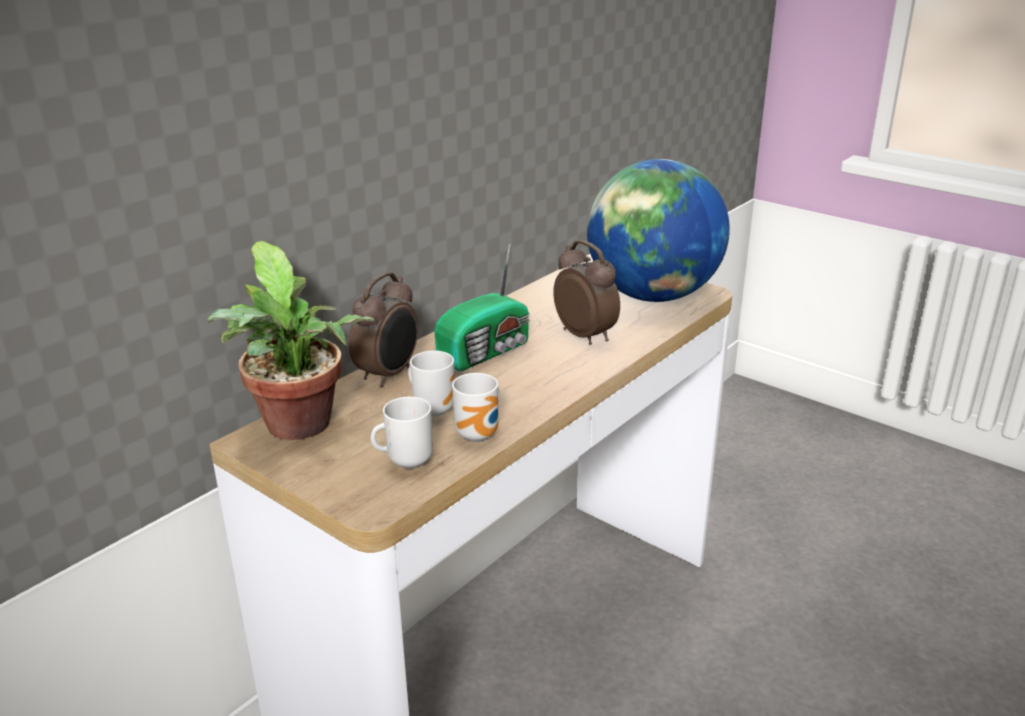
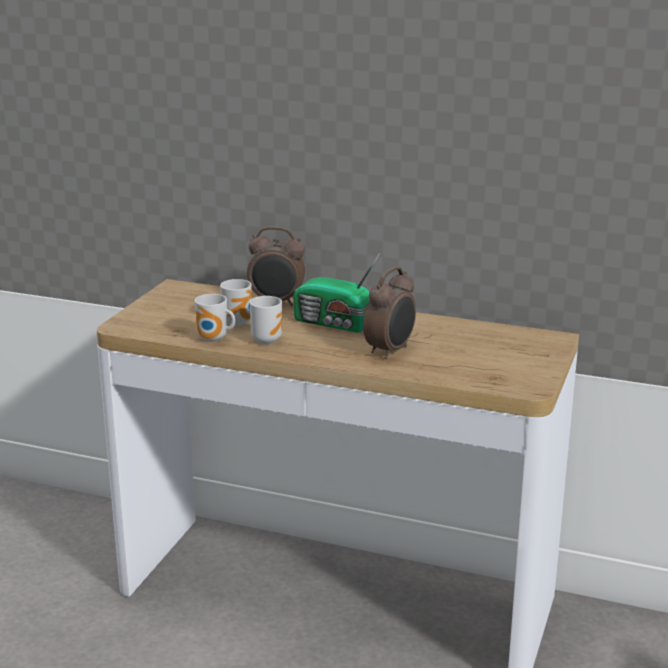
camera: 70 degrees right, 5 degrees down
(300, 428) = (194, 294): potted plant -> none
(406, 461) = (171, 326): mug -> mug (266, 339)
(652, 296) = (497, 366): globe -> none

